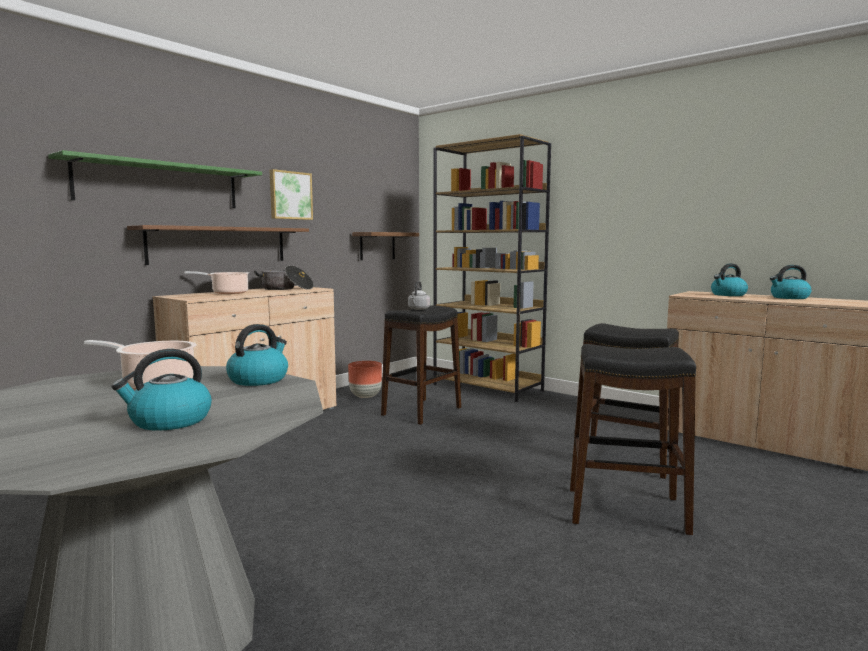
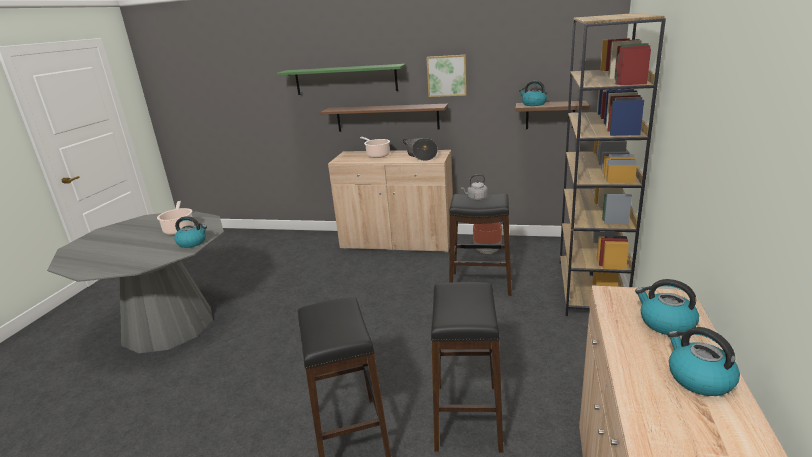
camera: 65 degrees right, 15 degrees up
(169, 421) = (119, 254): kettle -> kettle (533, 104)

